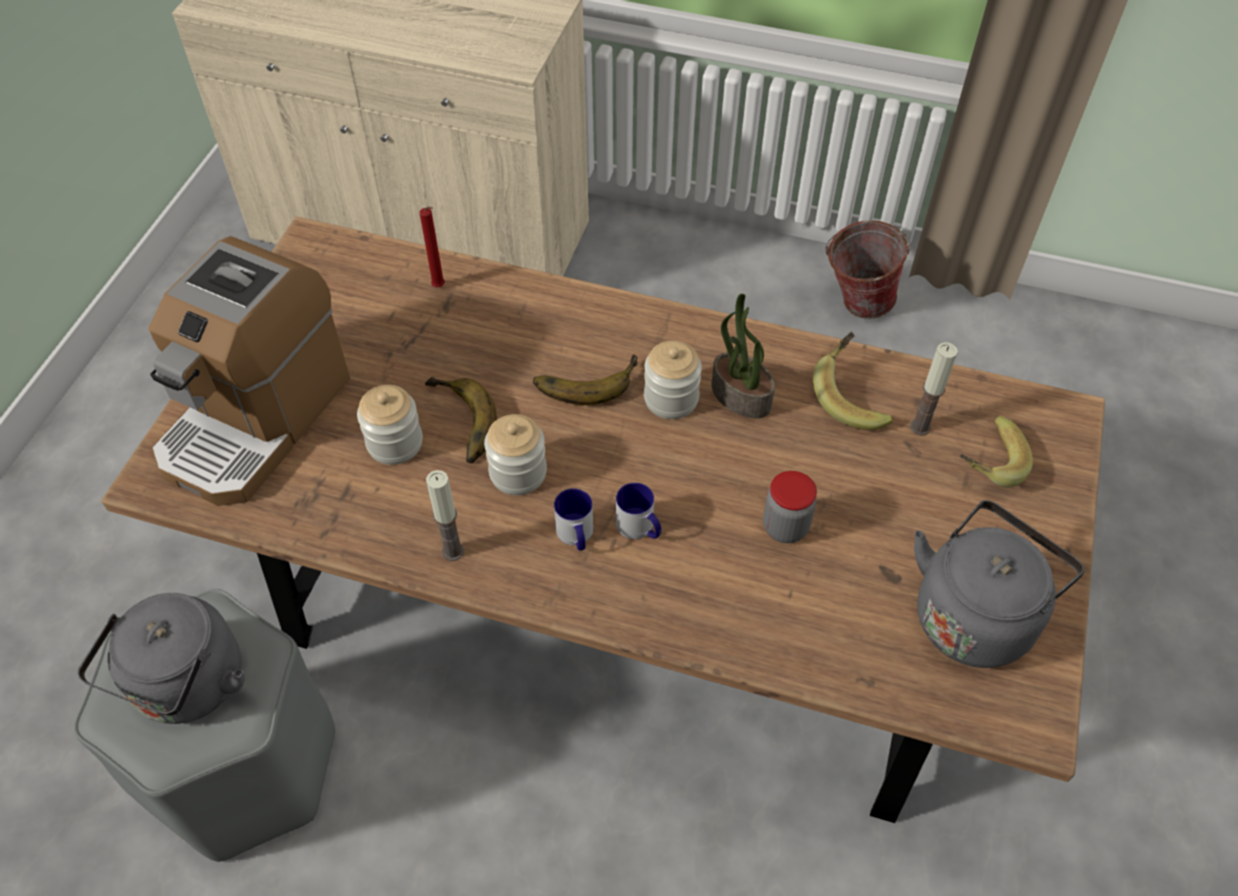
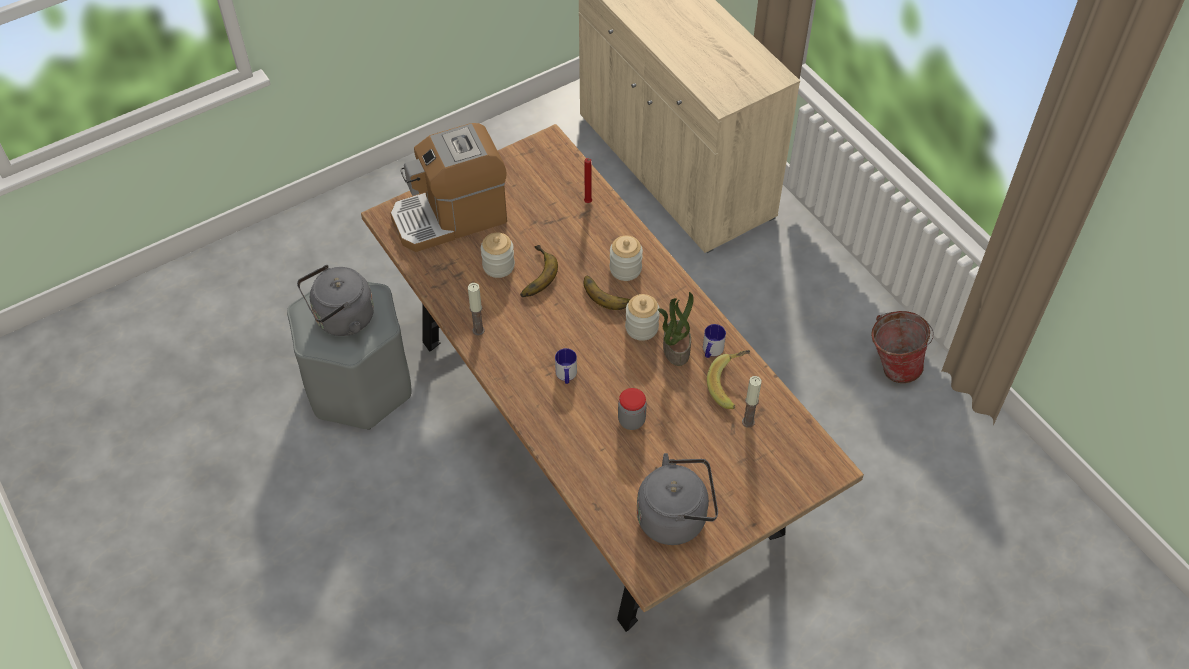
camera: 40 degrees right, 0 degrees up
(518, 472) = (538, 315): jar -> jar (625, 269)
(576, 536) = (535, 360): mug -> mug (711, 351)
(984, 462) = (761, 459): banana -> none

